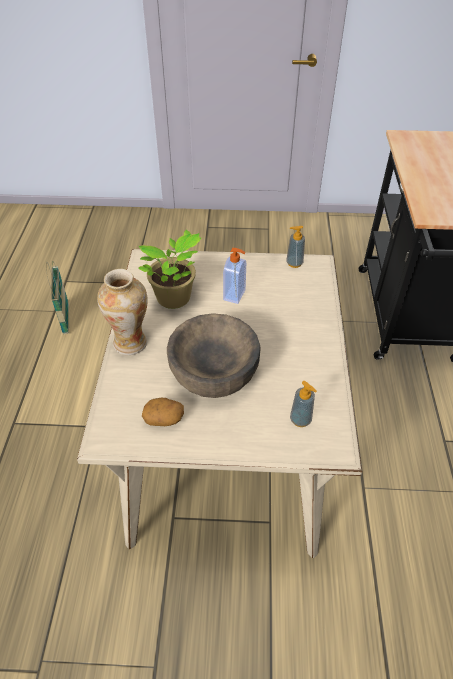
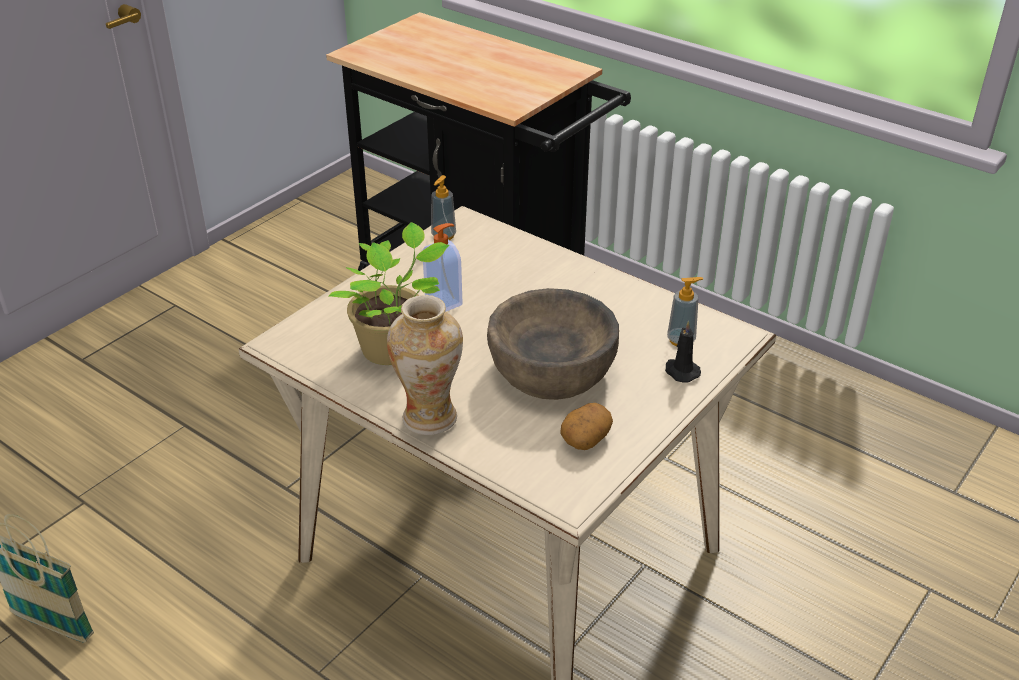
camera: 55 degrees left, 10 degrees down
(267, 435) = (681, 371): none -> black candle

